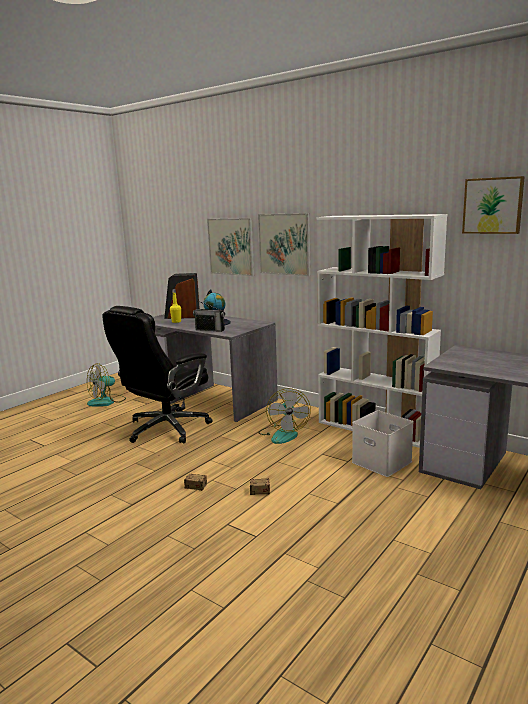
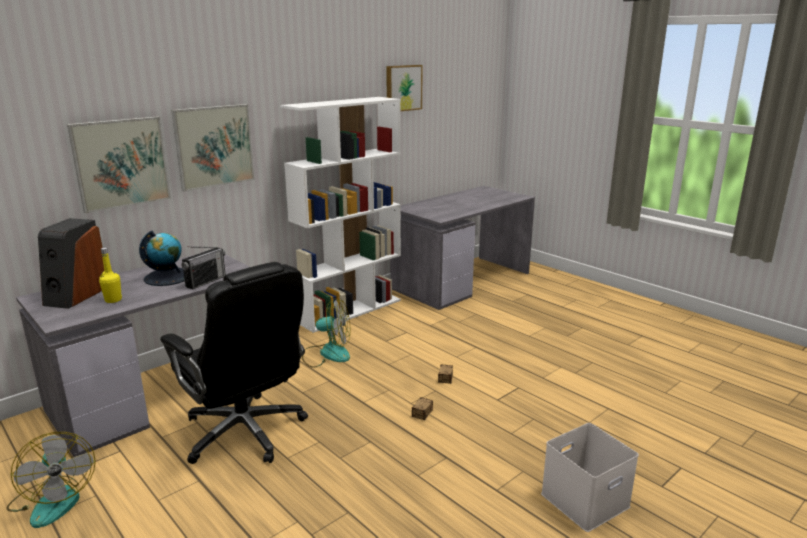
camera: 80 degrees left, 5 degrees up
(380, 462) = (415, 320): white storage box -> white storage box (585, 501)

